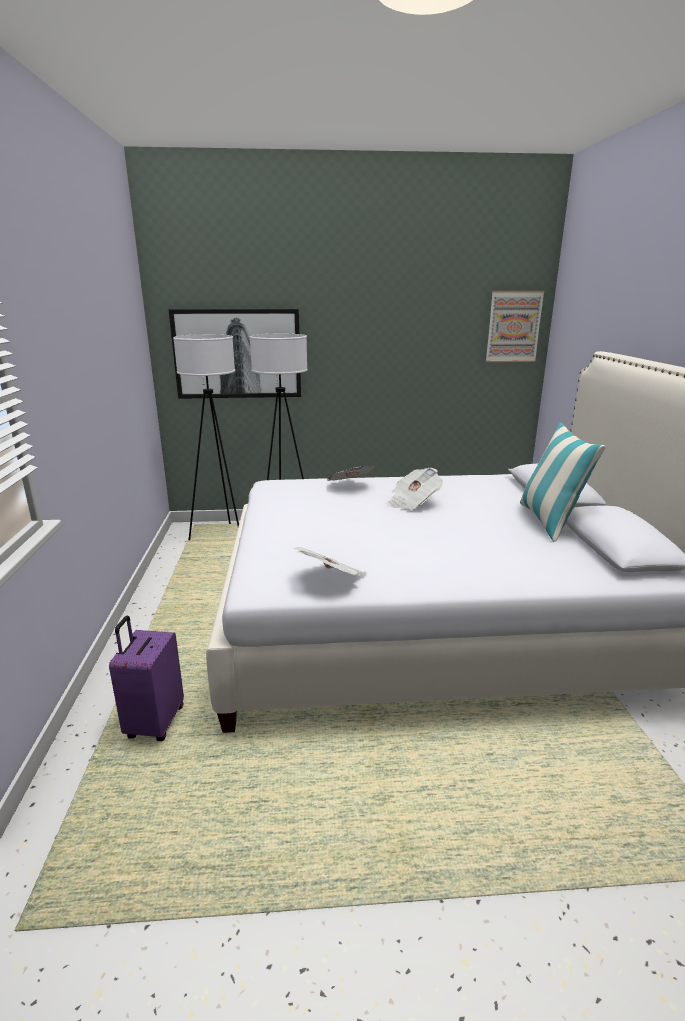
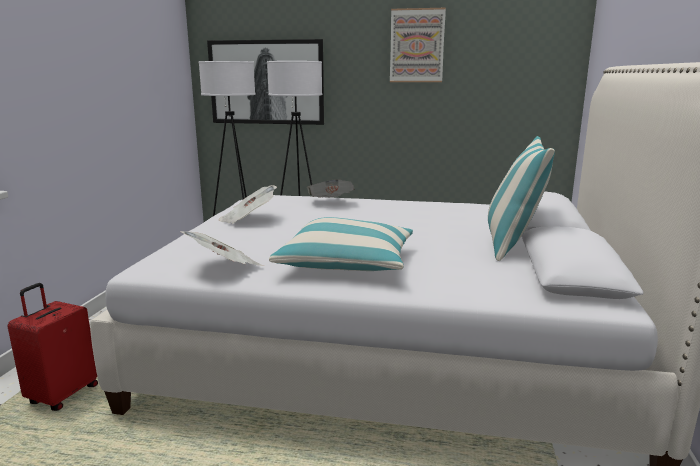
camera: 15 degrees right, 5 degrees down
(154, 723) = (62, 395): purple suitcase -> red suitcase
(412, 502) = (377, 218): newspaper -> newspaper (248, 219)
(435, 559) = (347, 263): none -> pillow
(513, 327) = (545, 56): picture -> picture (417, 46)

